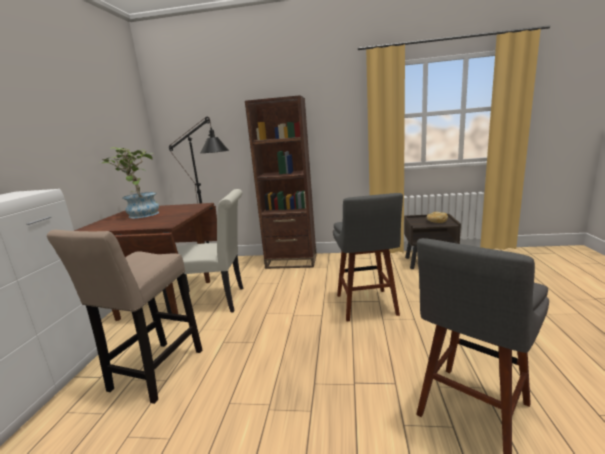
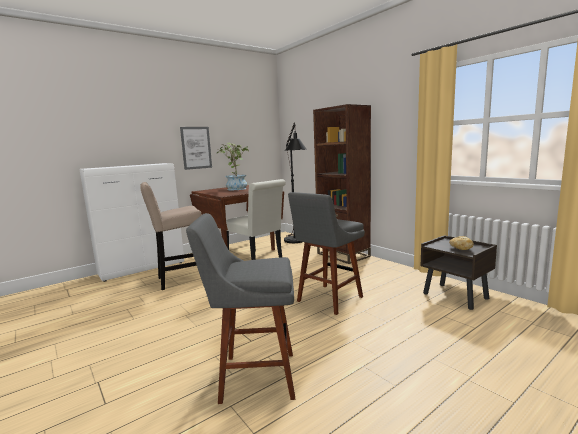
camera: 45 degrees right, 5 degrees down
(60, 159) = (196, 148): none -> picture

